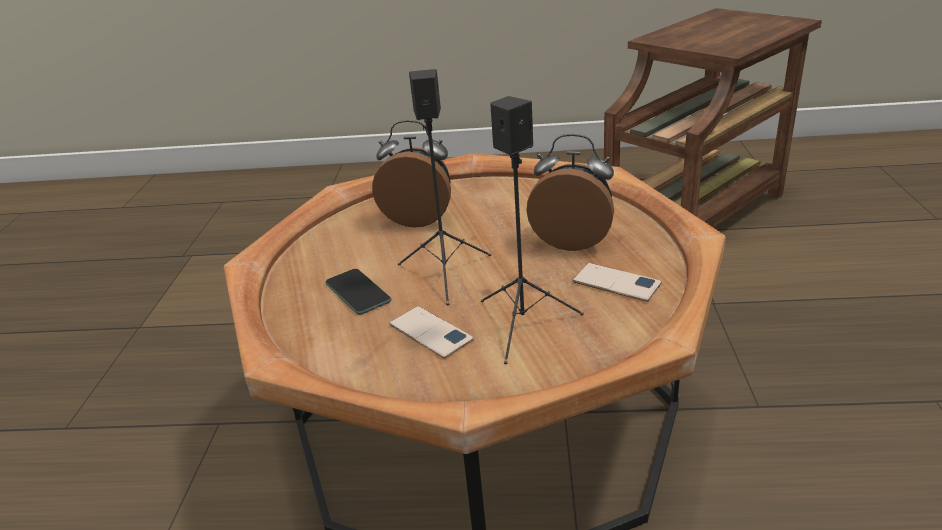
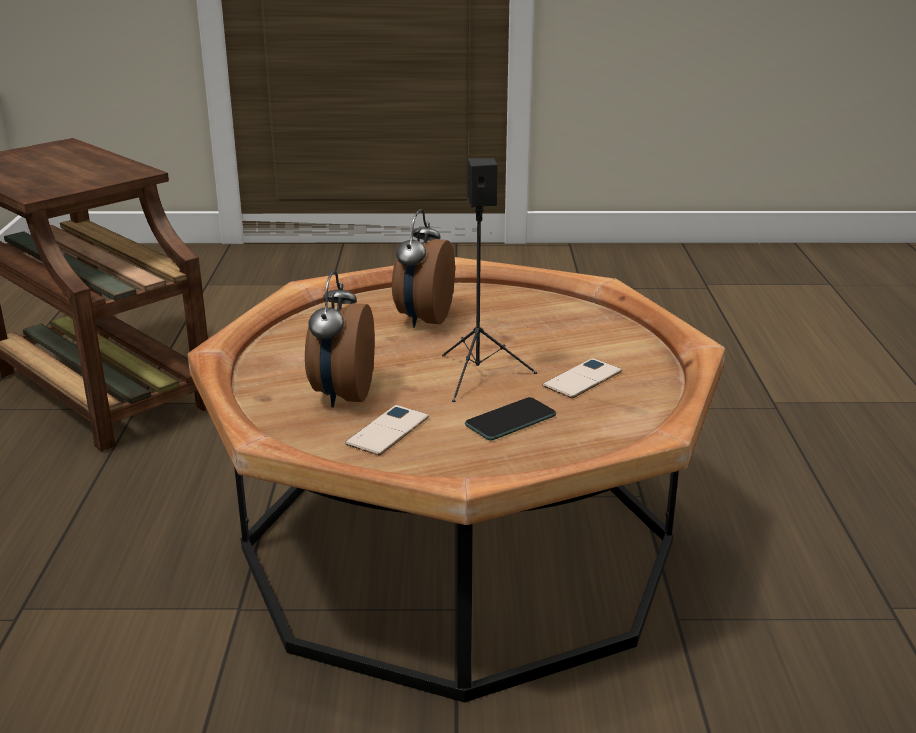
camera: 95 degrees left, 5 degrees down
(524, 324) = (566, 341): black speaker -> none
(616, 283) = (503, 306): phone -> phone (388, 431)

